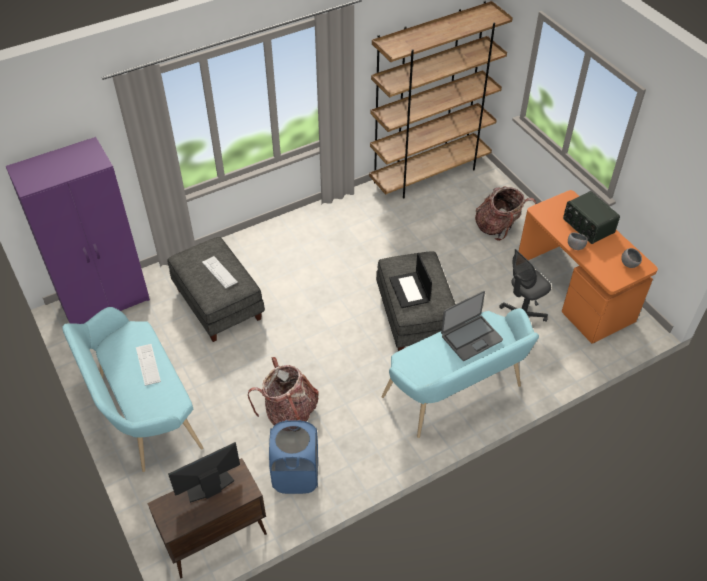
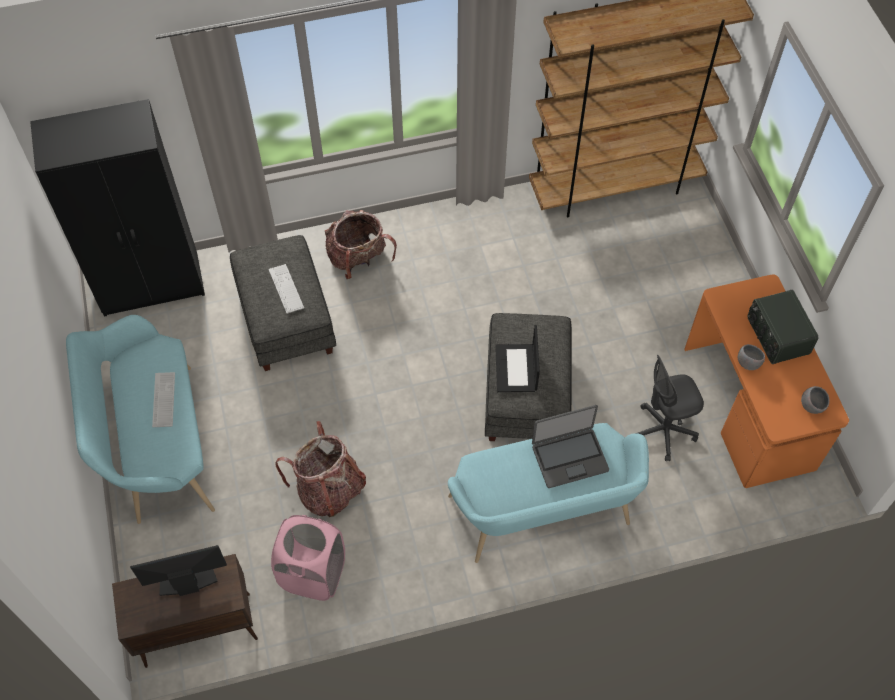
camera: 15 degrees right, 10 degrees up
(106, 301) = (152, 285): purple wardrobe -> black wardrobe
(296, 475) = (313, 574): blue laundry basket -> pink laundry basket
(499, 227) = (680, 289): backpack -> backpack (359, 259)

